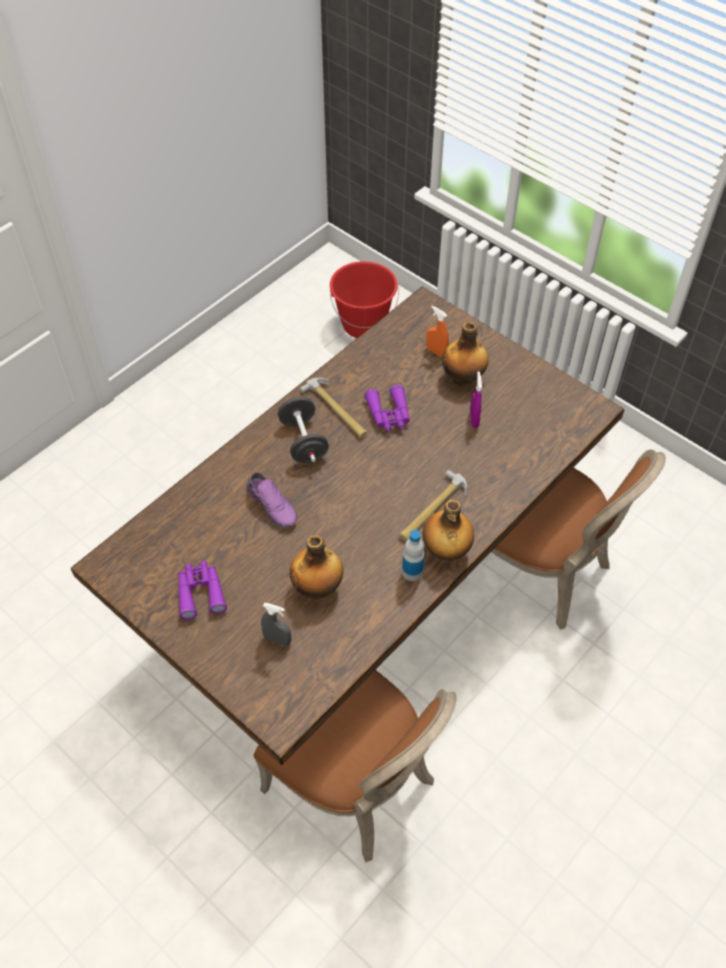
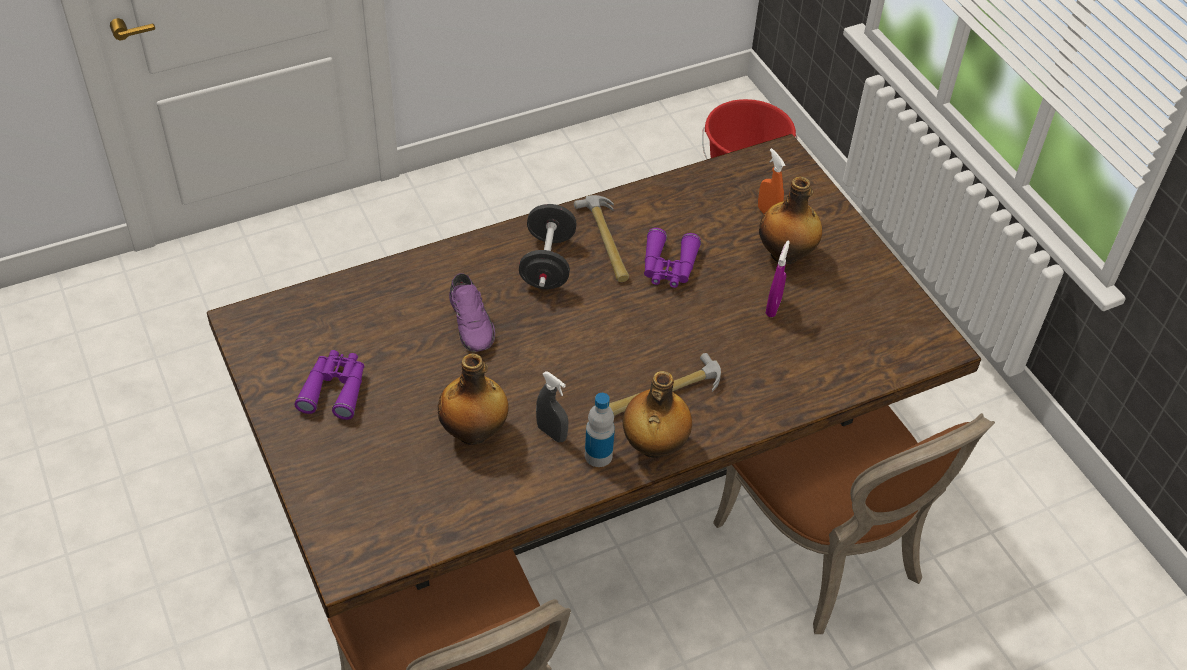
camera: 20 degrees right, 5 degrees down
(277, 640) = (394, 473): grey spray bottle -> grey spray bottle (551, 433)

